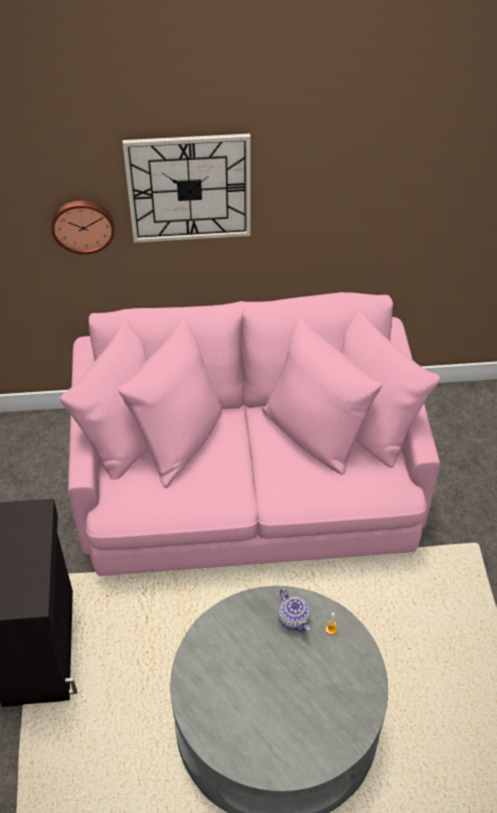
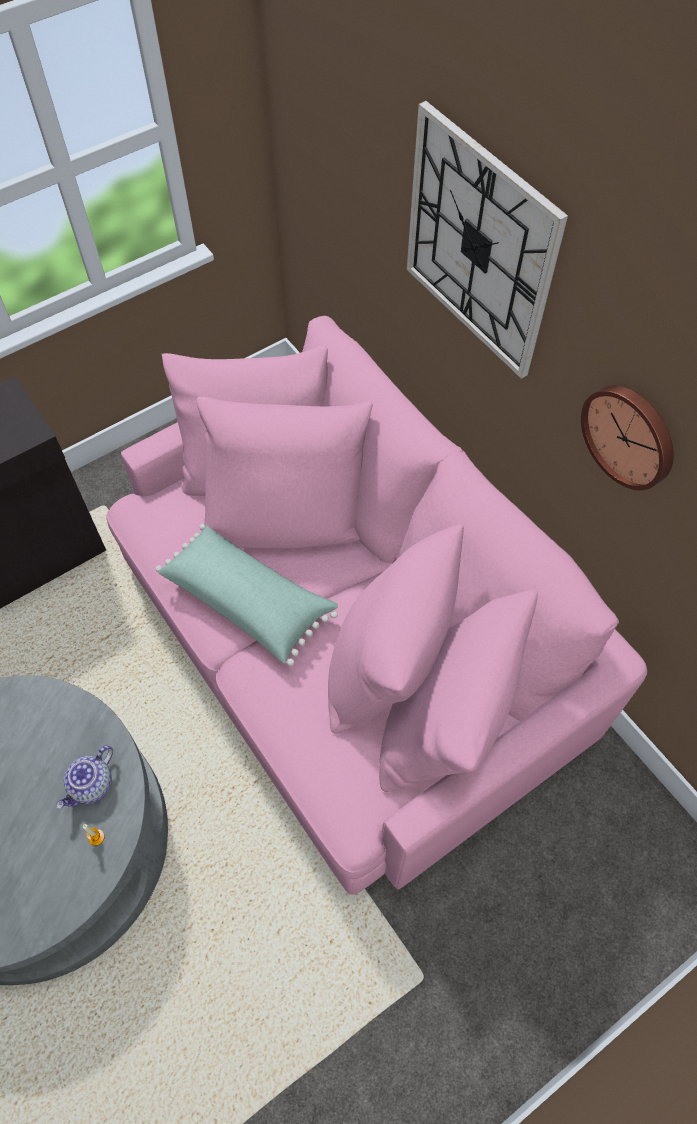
camera: 60 degrees right, 10 degrees up
(83, 225) = (372, 201): wall clock -> wall clock (630, 435)
(225, 477) = (249, 600): none -> green pillow

